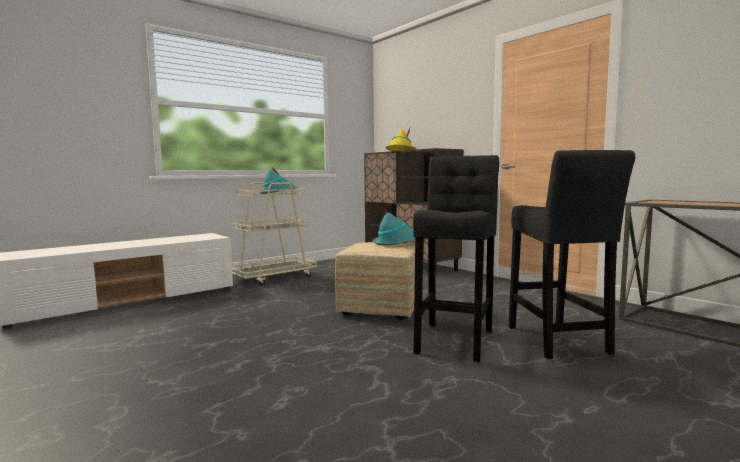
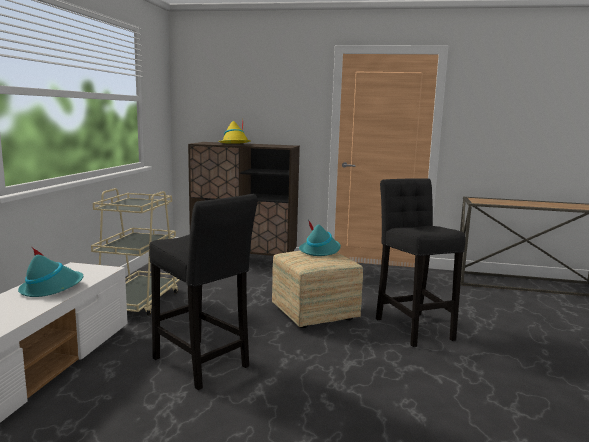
camera: 40 degrees left, 5 degrees up
(278, 193) = (140, 202): turquoise hat -> turquoise hat (51, 288)
(558, 342) = (464, 311): black stool -> black stool (202, 365)

